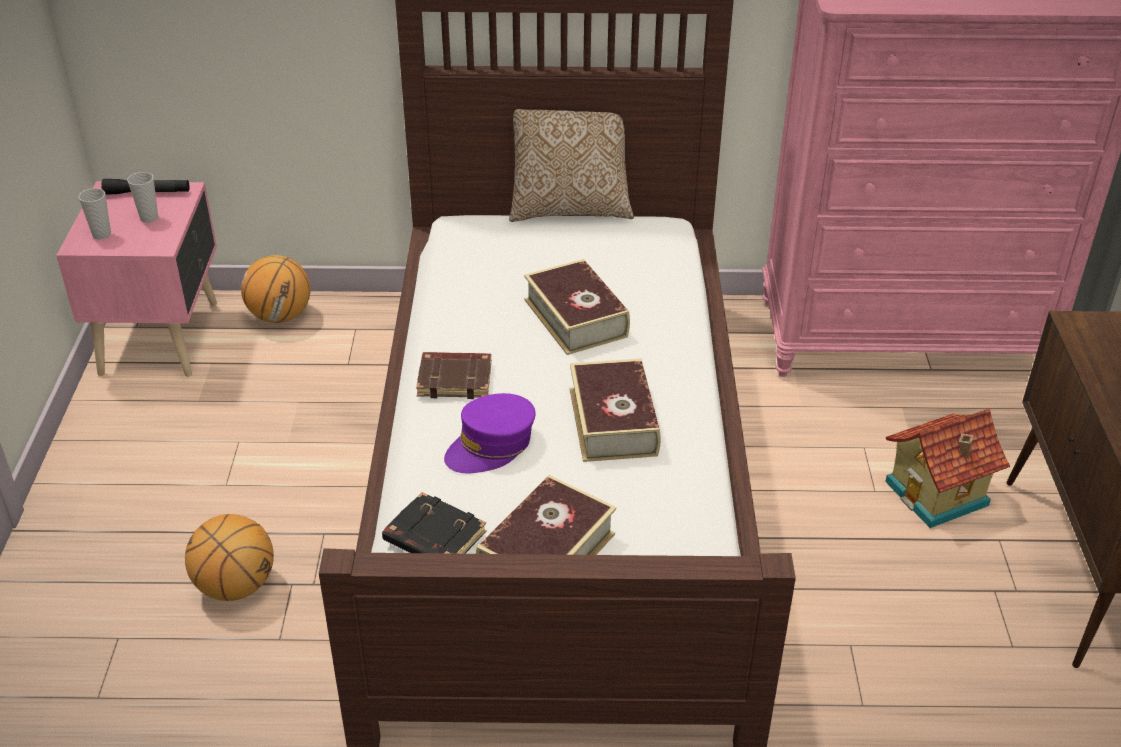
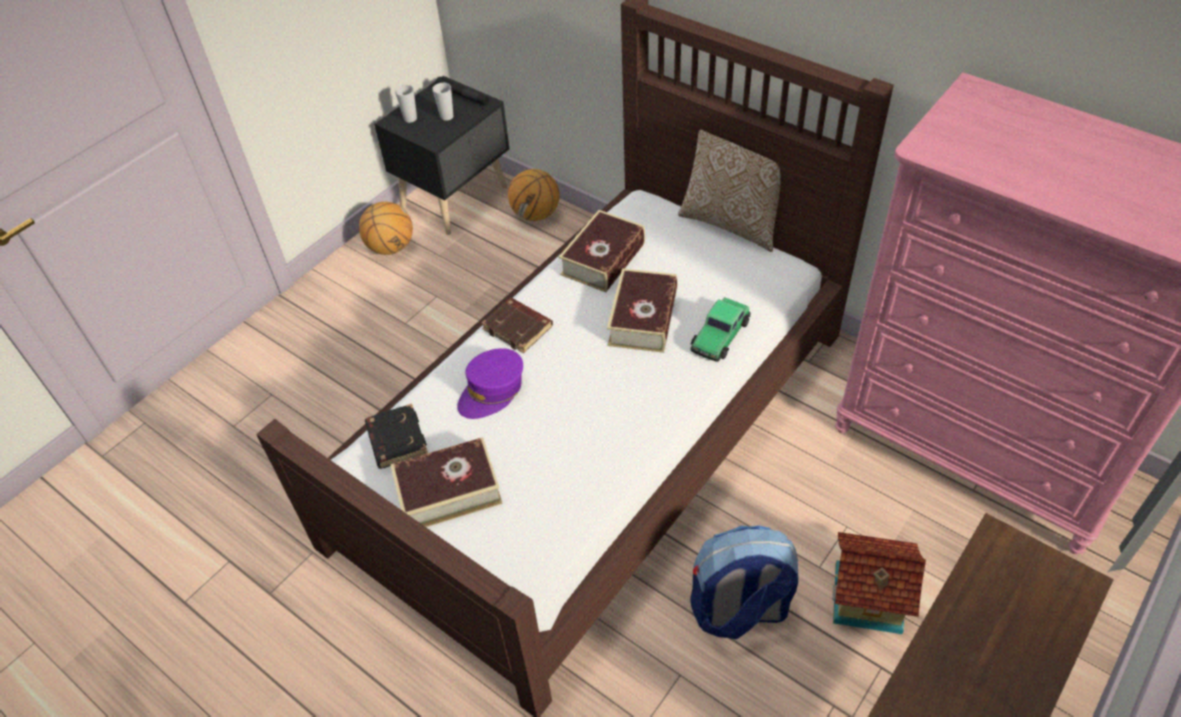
camera: 40 degrees right, 10 degrees up
(163, 337) = (457, 199): pink nightstand -> black nightstand
(235, 586) = (353, 396): basketball -> basketball (390, 247)
(491, 446) = (492, 391): purple cap -> purple cap turned 45 degrees counterclockwise
(613, 421) = (586, 416): book -> book (603, 259)
(664, 301) = (720, 335): none -> toy car
(845, 563) = (738, 610): none -> backpack

